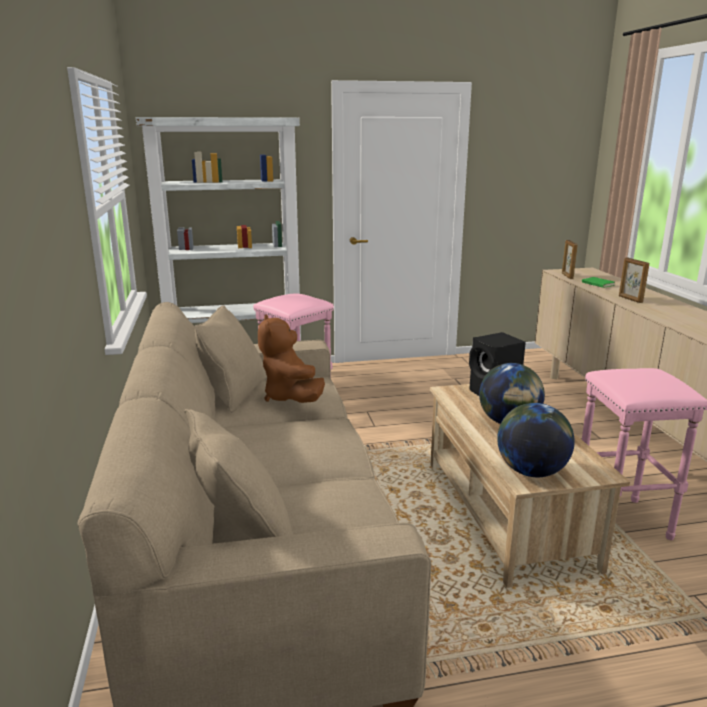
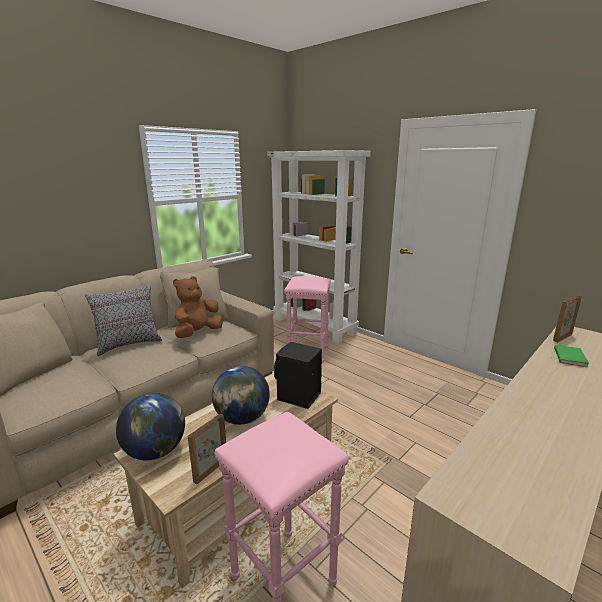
camera: 55 degrees right, 0 degrees up
(259, 443) = (129, 345): none -> grey pillow
(630, 299) = (545, 386): picture frame -> picture frame (210, 470)

